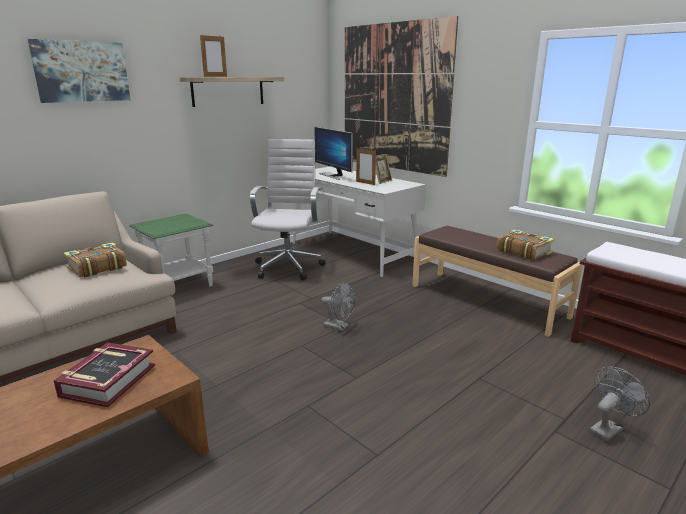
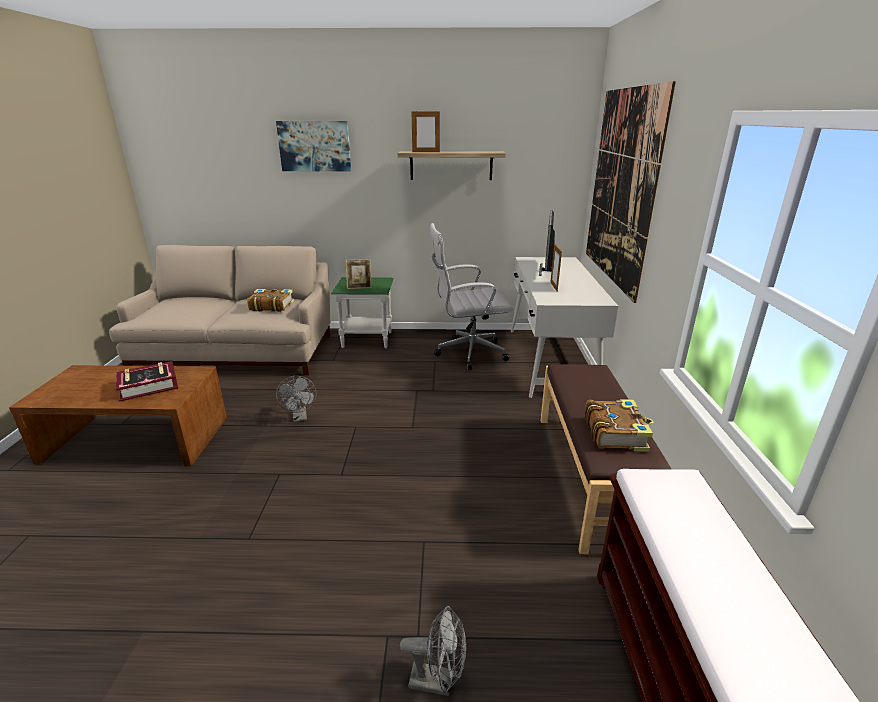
camera: 45 degrees right, 5 degrees up
(289, 266) = (468, 353): white office chair -> white office chair turned 150 degrees counterclockwise
(339, 327) = (406, 426): grey fan -> grey fan (300, 417)
(382, 182) = (576, 289): picture frame -> picture frame (359, 287)

